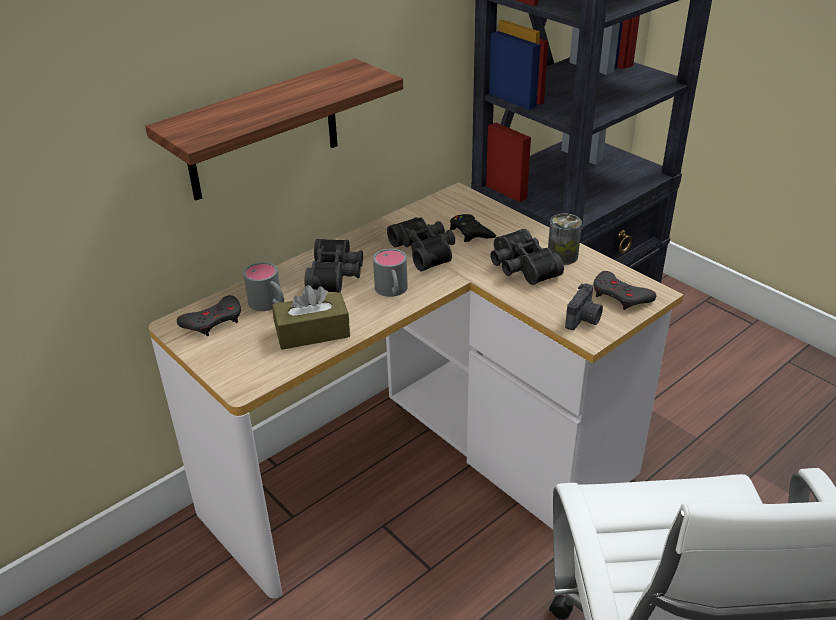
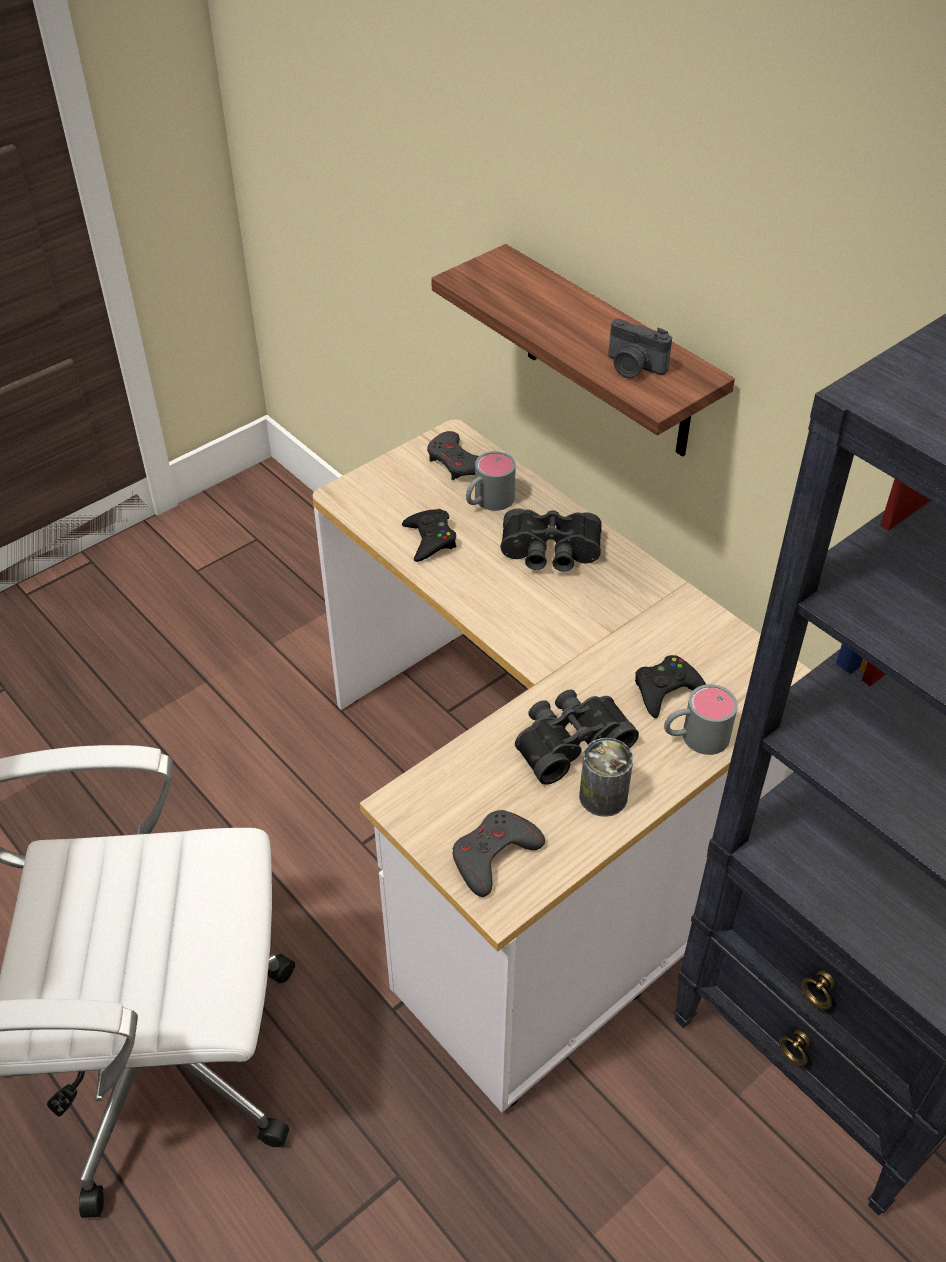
camera: 90 degrees right, 10 degrees up
(312, 332) = (430, 539): brown tissue box -> black game controller
(392, 291) = (511, 605): grey mug -> grey mug (695, 737)
(425, 251) = (612, 639): black binoculars -> none
(584, 319) = (437, 802): camera -> camera (633, 367)

